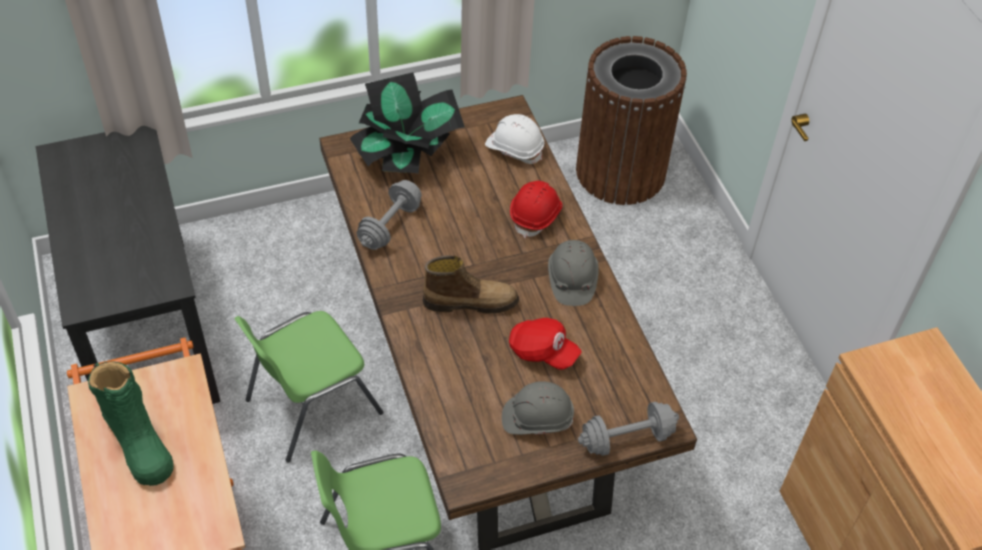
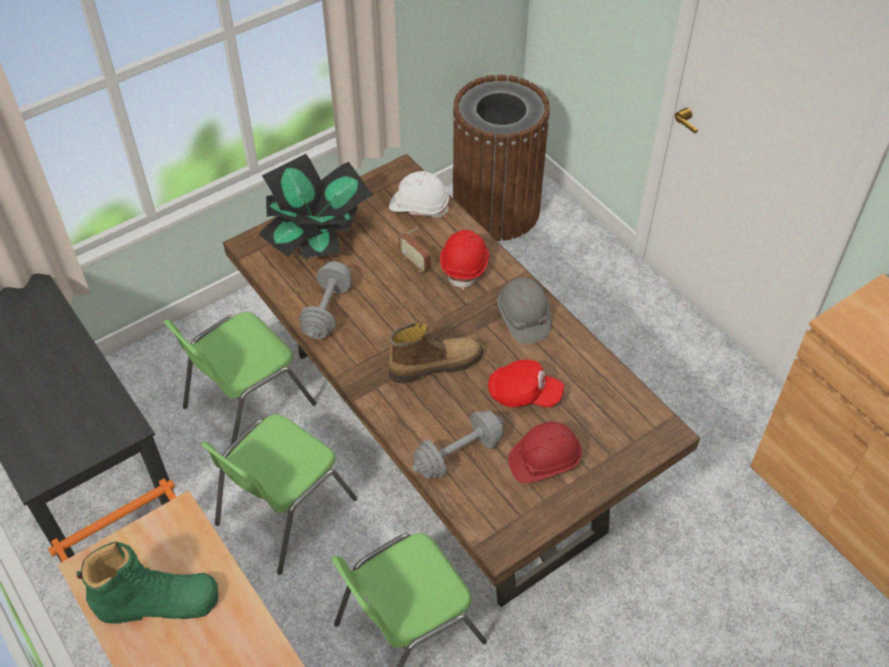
camera: 15 degrees left, 0 degrees up
(138, 442) = (158, 602): green boot -> green boot turned 45 degrees counterclockwise
(312, 299) = (246, 405): none -> green chair
(489, 201) = (415, 262): none -> radio
(537, 418) = (544, 461): grey hard hat -> red hard hat
(626, 438) = (636, 456): grey dumbbell -> grey dumbbell (458, 455)

